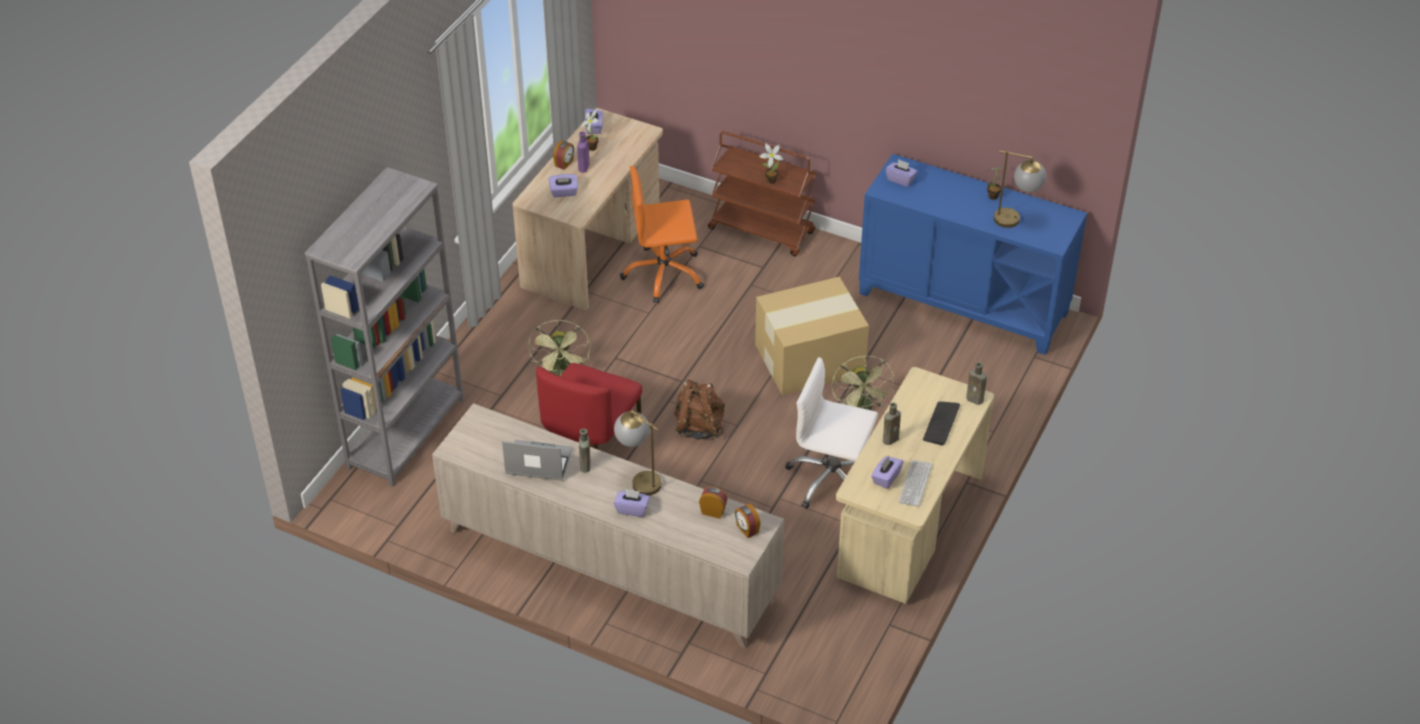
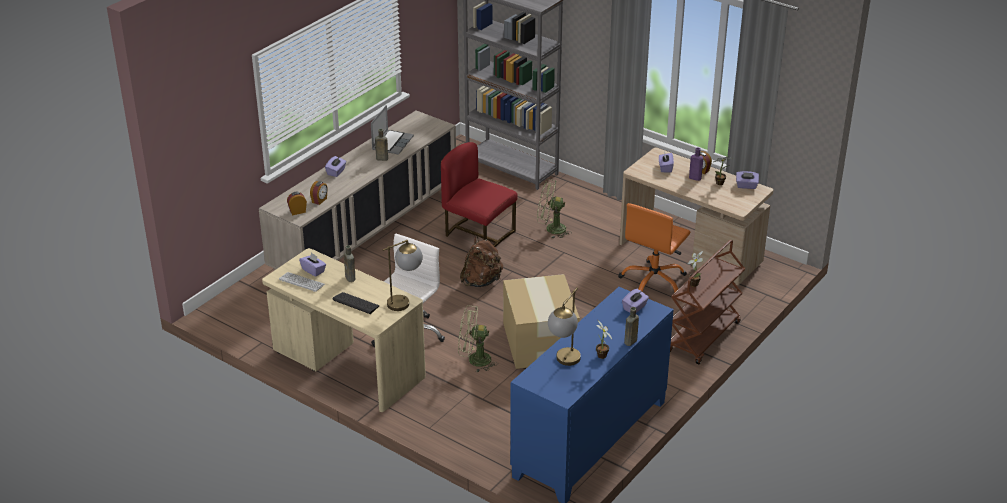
camera: 100 degrees right, 10 degrees down
(639, 479) = (361, 176): table lamp -> table lamp (405, 301)
(663, 274) = (654, 282): orange office chair -> orange office chair turned 150 degrees counterclockwise
(976, 400) = (374, 324): brown bottle -> brown bottle (630, 342)

